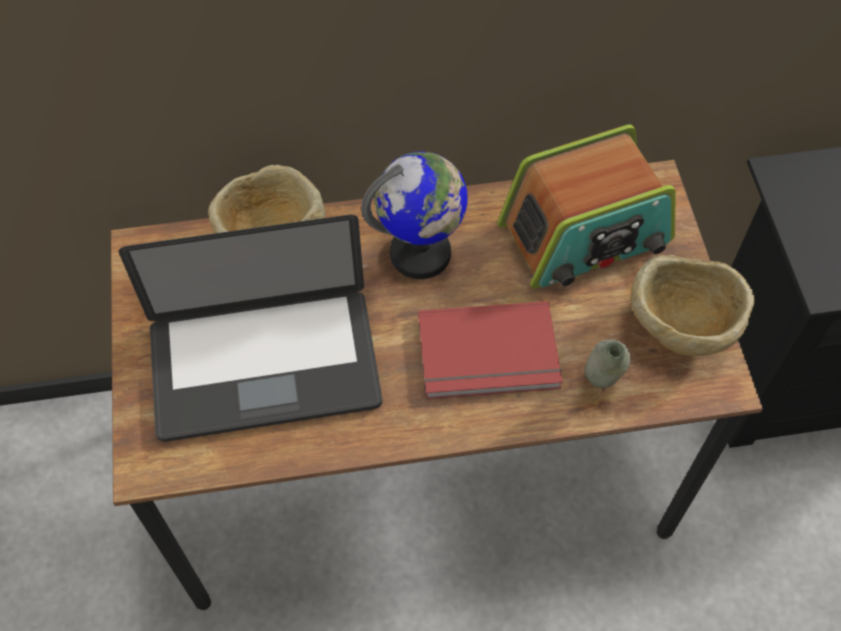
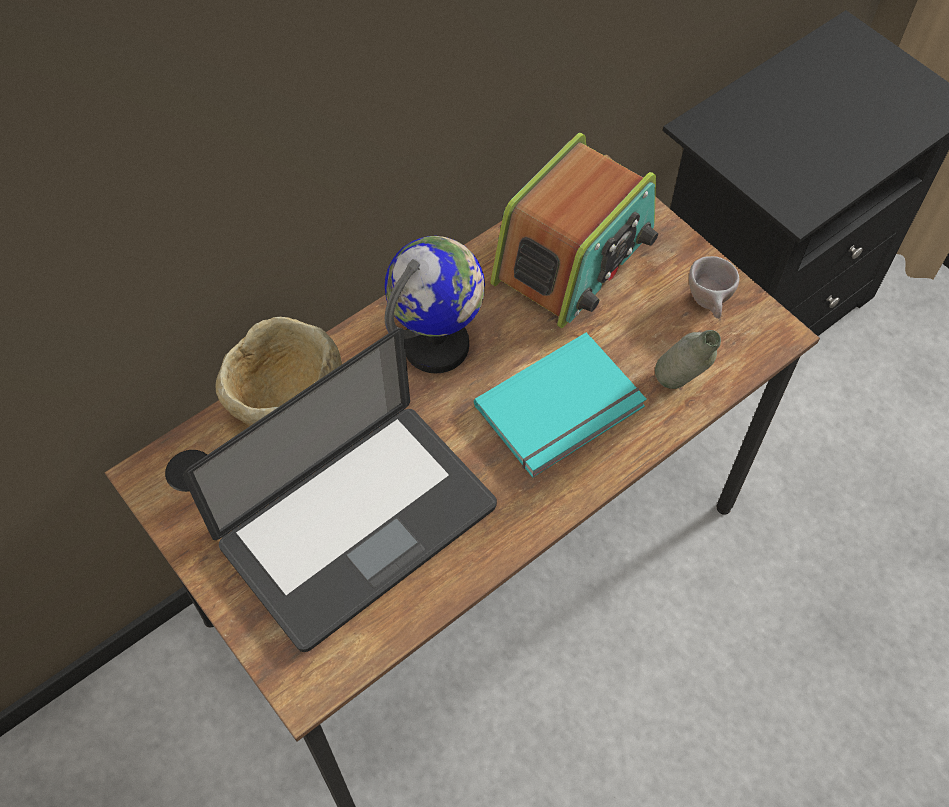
camera: 30 degrees left, 0 degrees up
(489, 356) = (563, 409): red book -> turquoise book
(679, 330) = (709, 304): beige bowl -> beige cup

